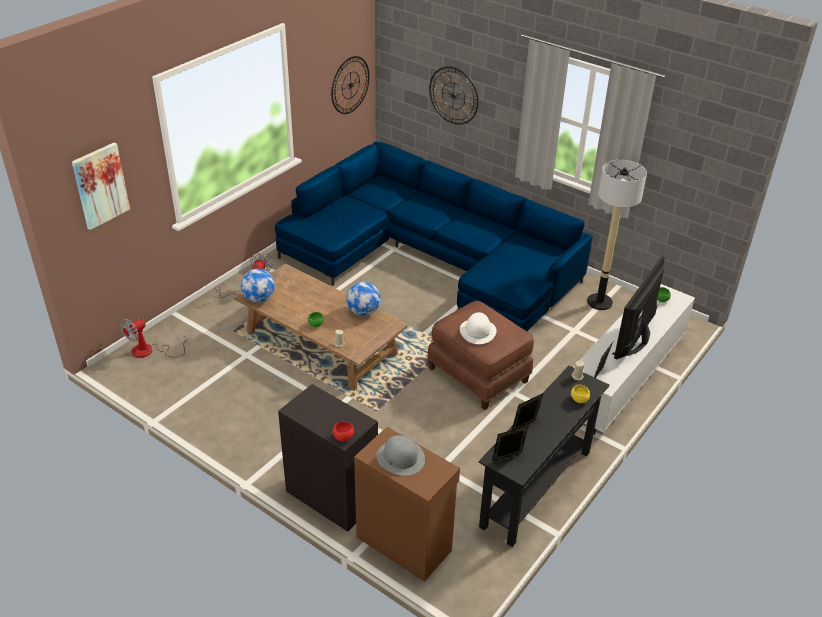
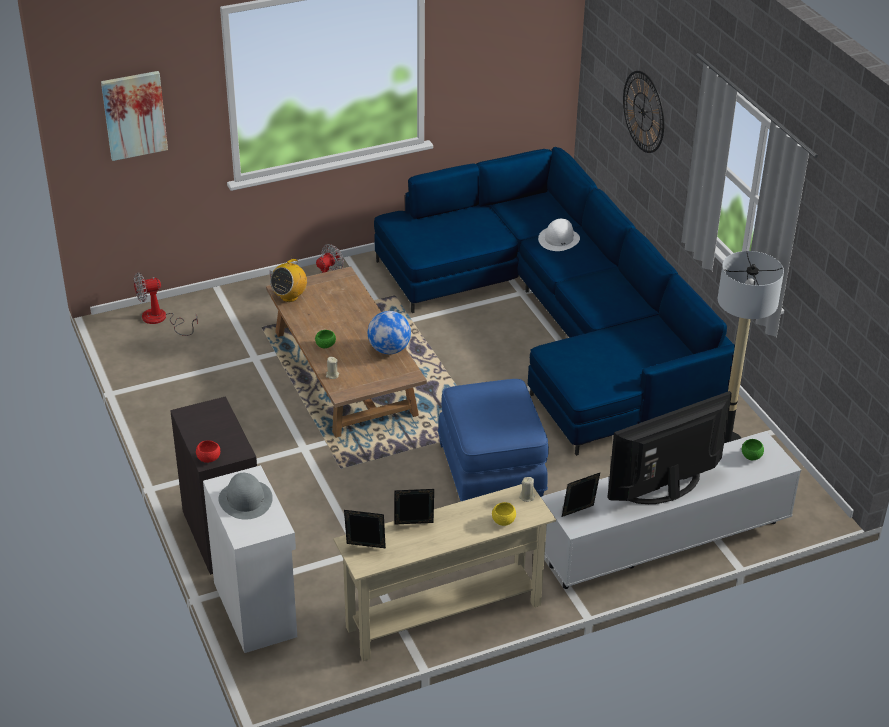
camera: 30 degrees right, 0 degrees up
(259, 298) = (289, 296): globe -> radio
(350, 85) = (532, 65): wall clock -> none
(404, 542) = (256, 608): brown cabinet -> white cabinet
(478, 331) = (483, 412): white hat -> white hat (559, 239)
(479, 374) = (492, 472): brown ottoman -> blue ottoman
(537, 488) = (444, 616): black console table -> beige console table

